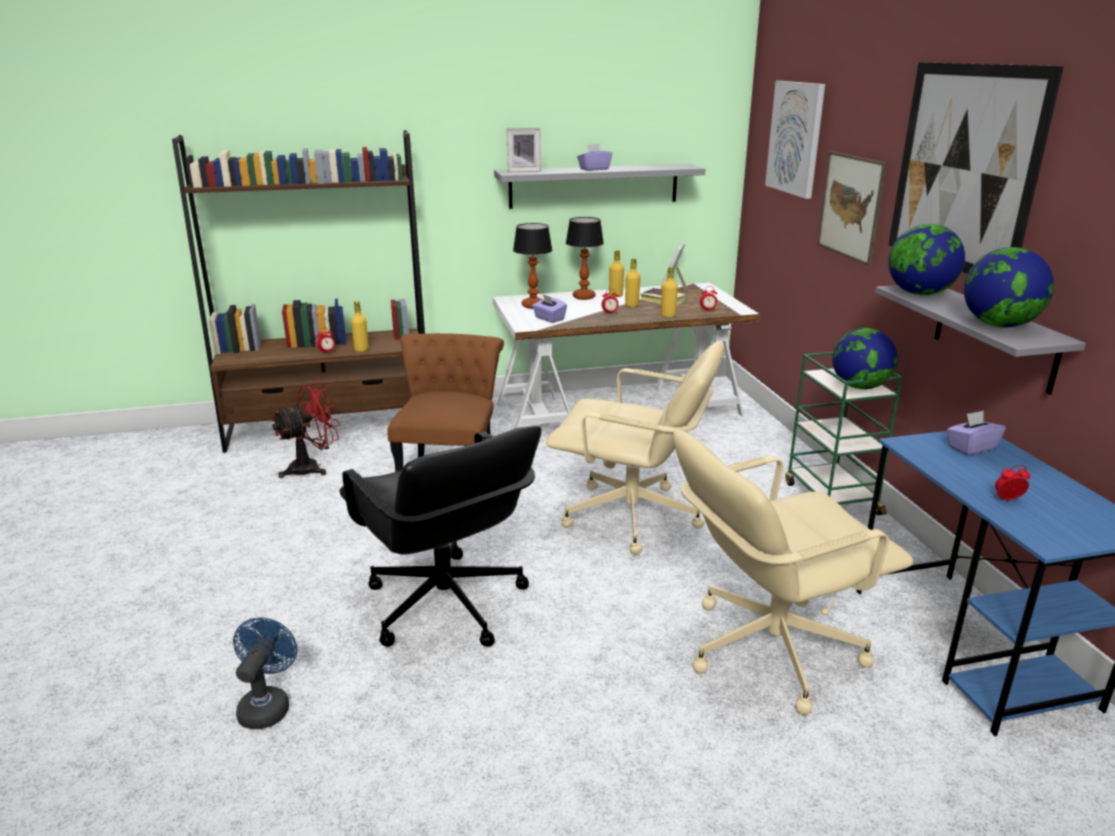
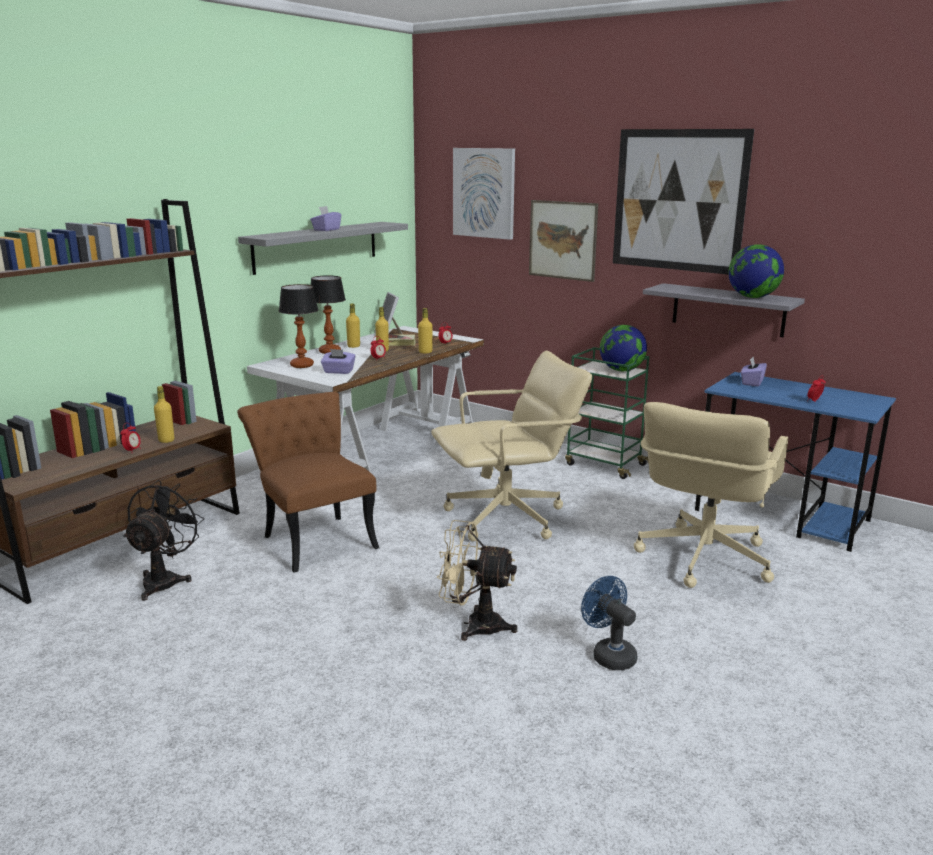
camera: 40 degrees left, 5 degrees down
(267, 705) = (458, 754): blue fan -> blue fan (609, 654)
(312, 467) = (165, 580): red fan -> black fan
(445, 605) = (474, 625): black office chair -> beige fan
(524, 171) = (271, 235): picture frame -> none
(919, 294) = (675, 289): globe -> none

